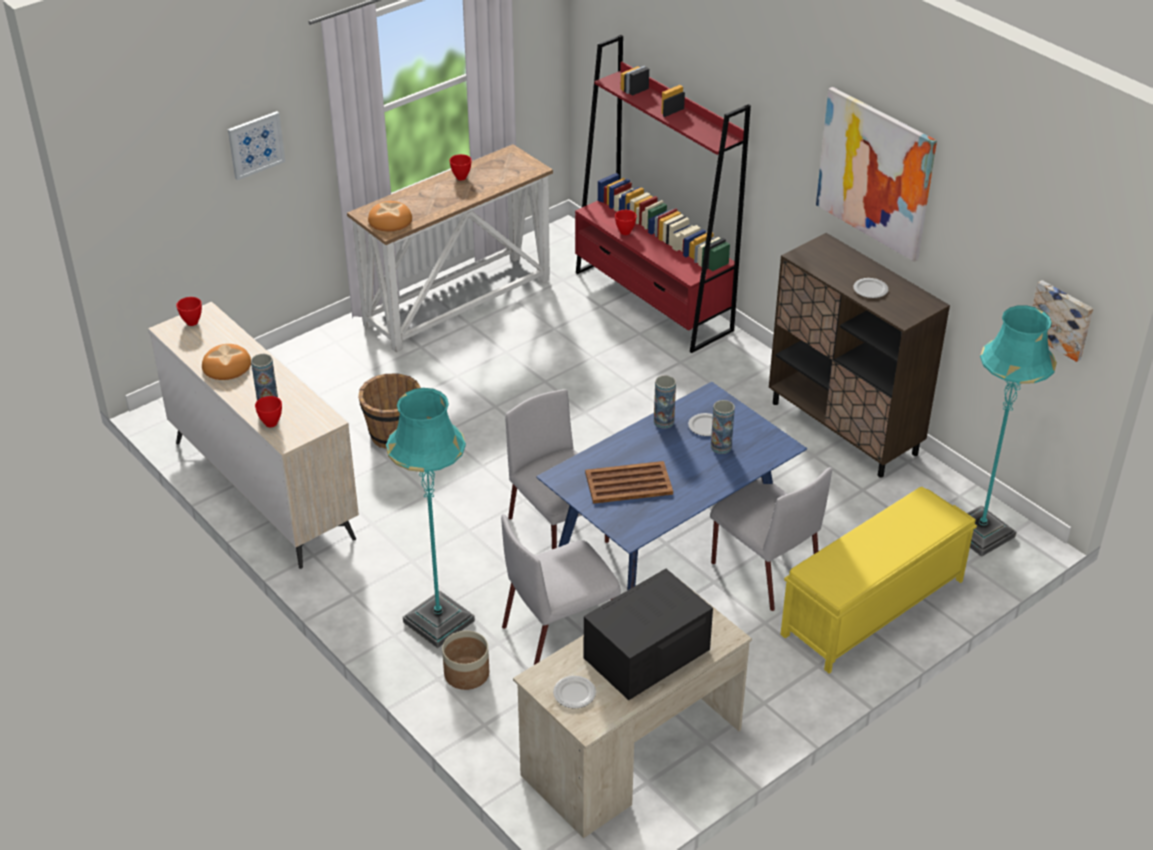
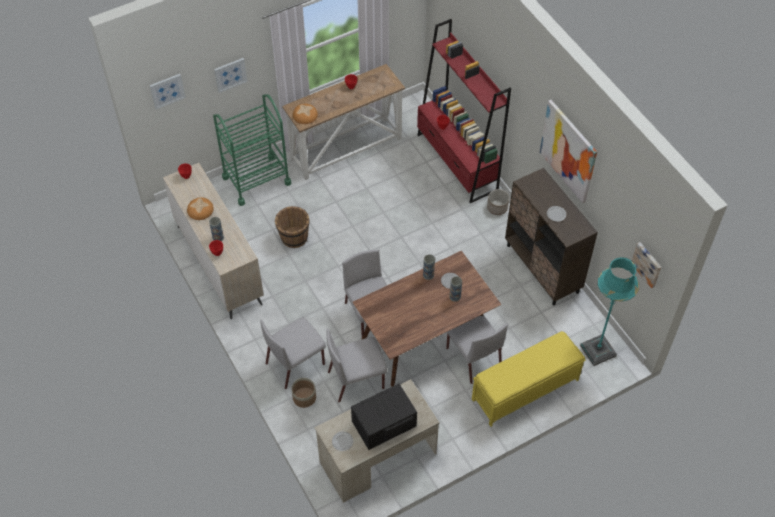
camera: 10 degrees right, 15 degrees up
(147, 166) = (167, 90): none -> picture
(309, 362) = (256, 180): none -> green cart
(438, 621) = (296, 363): turquoise floor lamp -> grey chair
(627, 483) = (399, 314): brown tray -> none
(668, 554) = (425, 339): blue dining table -> brown dining table
(740, 354) = (497, 208): none -> planter

